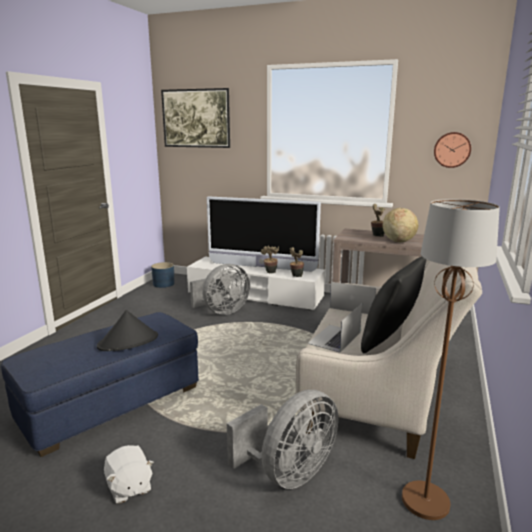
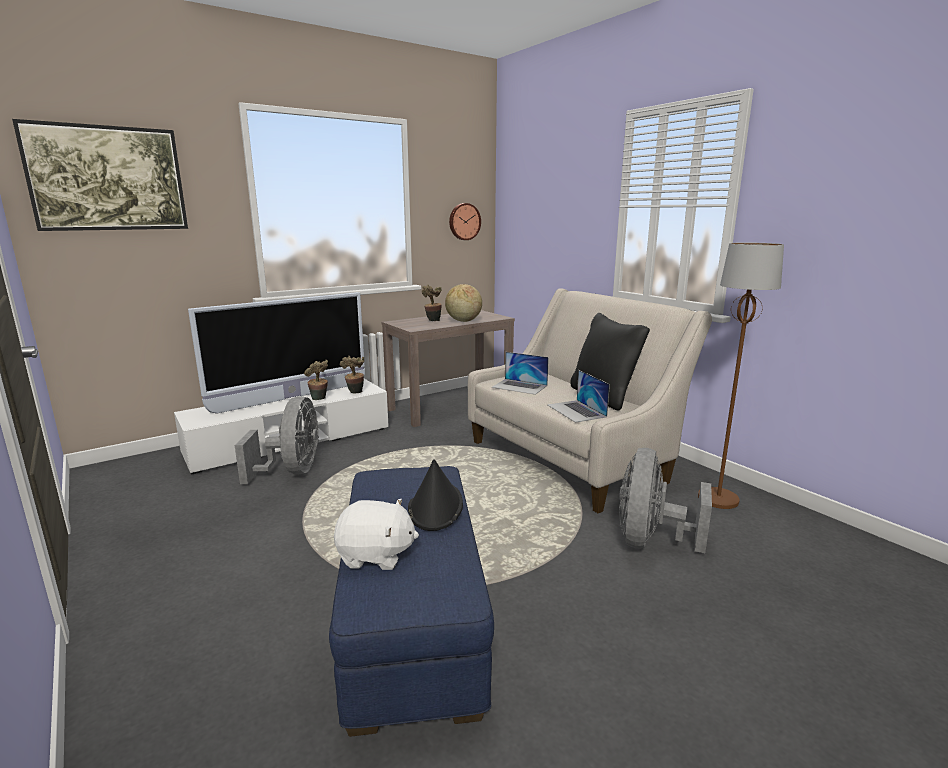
camera: 55 degrees left, 0 degrees up
(129, 487) = (607, 647): white plush toy -> white plush toy (375, 555)
(164, 284) = (112, 482): blue planter -> none
(289, 473) = (650, 541): grey fan -> grey fan turned 150 degrees counterclockwise
(354, 306) = (519, 386): laptop -> laptop turned 120 degrees counterclockwise

